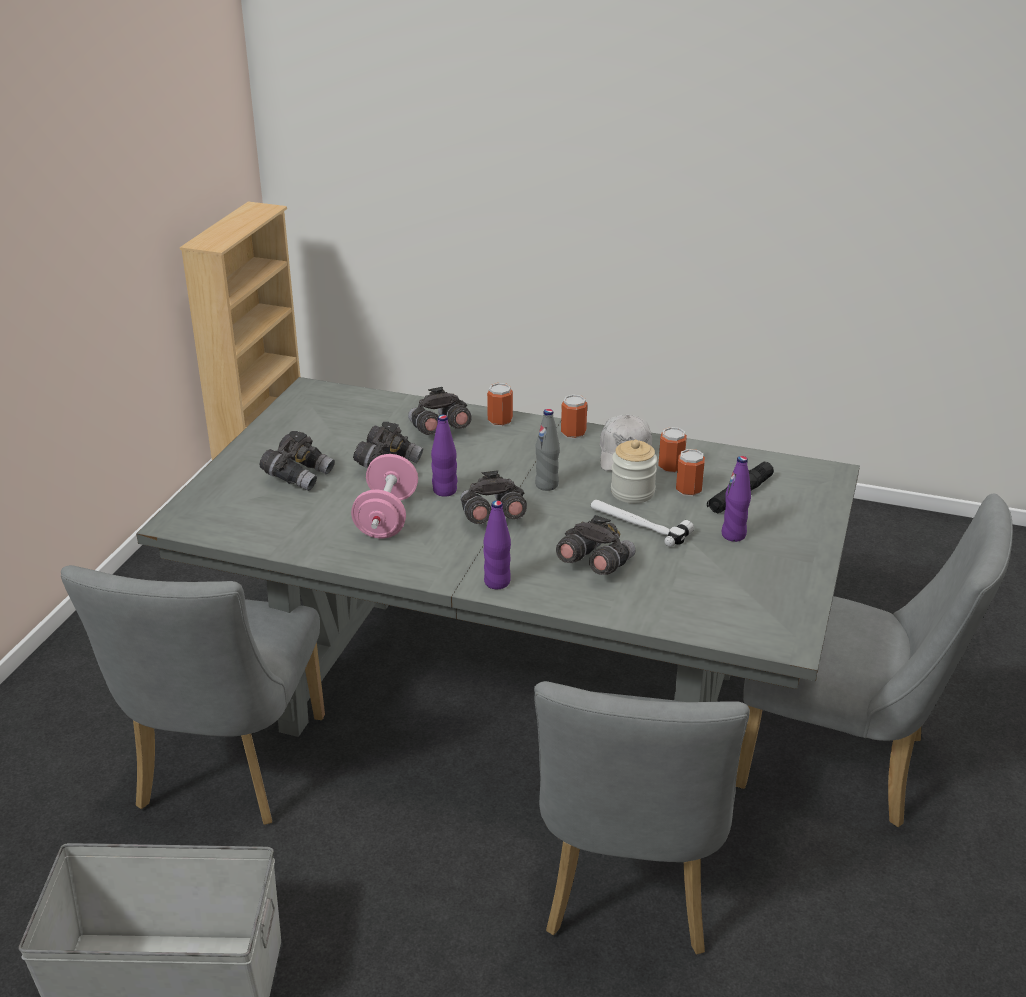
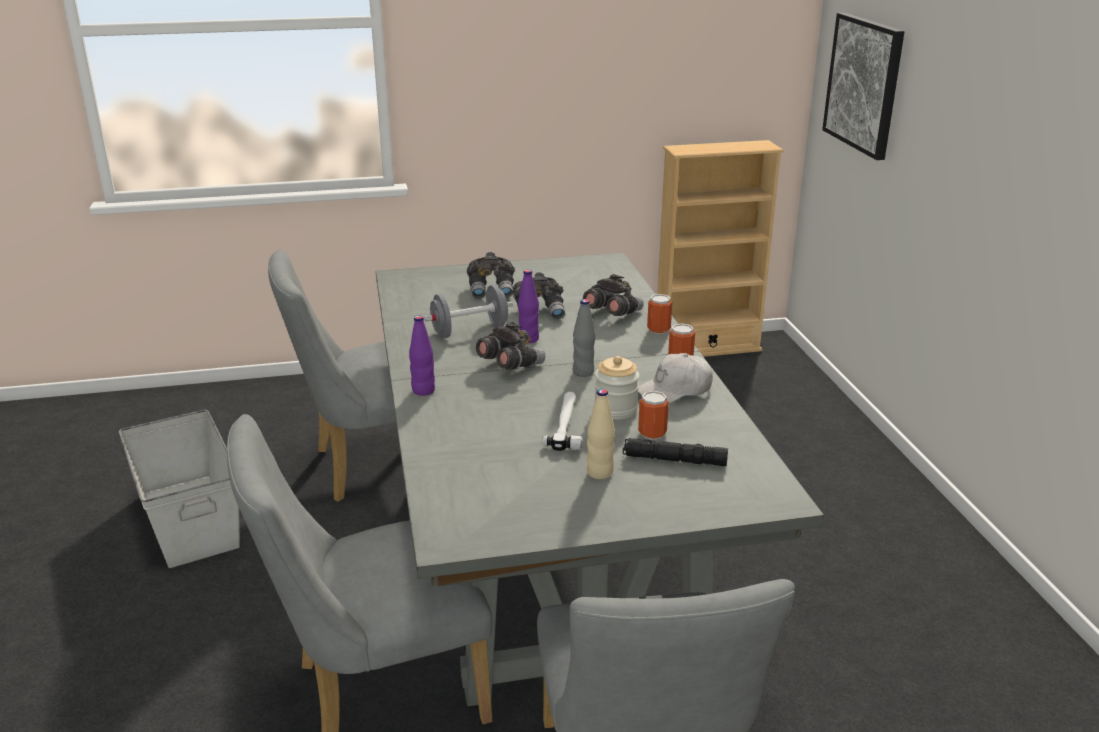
camera: 60 degrees right, 5 degrees down
(366, 111) = (864, 84): none -> picture
(386, 517) = (470, 331): pink dumbbell -> grey dumbbell
(595, 565) = (485, 421): grey binoculars -> none
(671, 467) = (681, 416): can -> none
(733, 535) = (600, 473): purple bottle -> beige bottle

